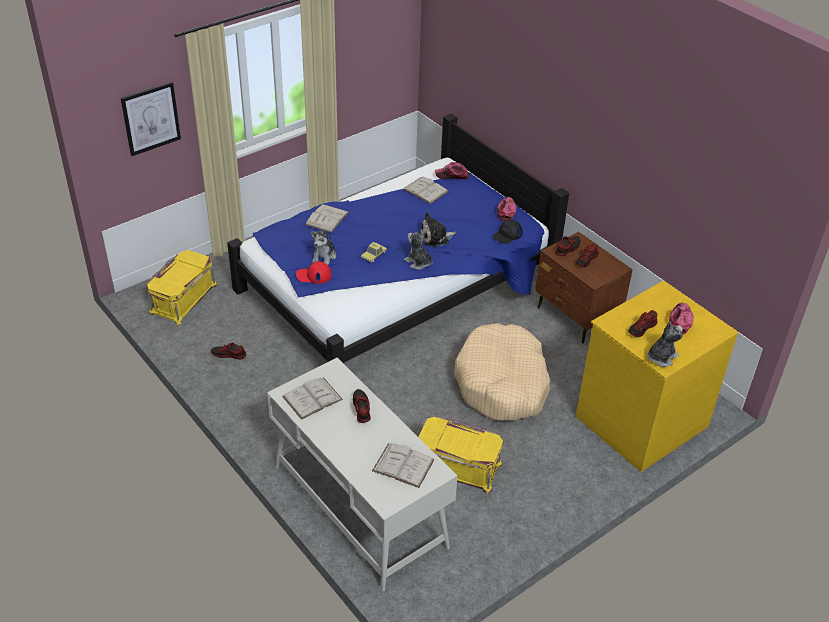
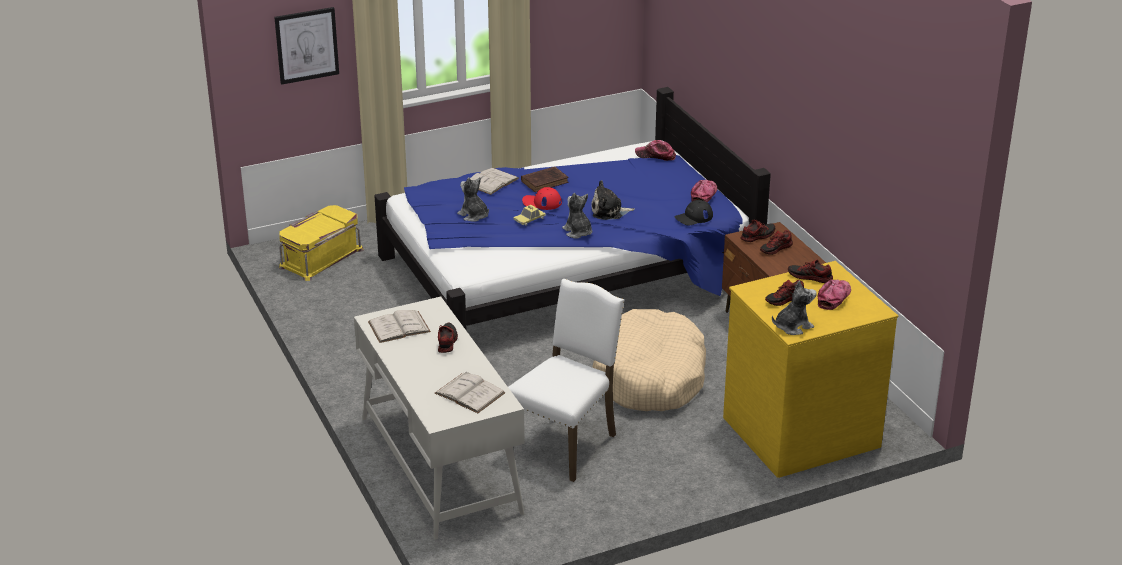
camera: 15 degrees right, 10 degrees down
(229, 355) = (351, 314): shoe -> shoe (810, 277)
(314, 275) = (454, 231): red cap -> red cap (542, 202)
(324, 256) = (474, 216): plush toy -> plush toy turned 105 degrees clockwise
(372, 213) = (545, 181): none -> brown book
(425, 190) = (617, 166): white book -> none
(458, 465) = (565, 444): yellow storage box -> white chair

